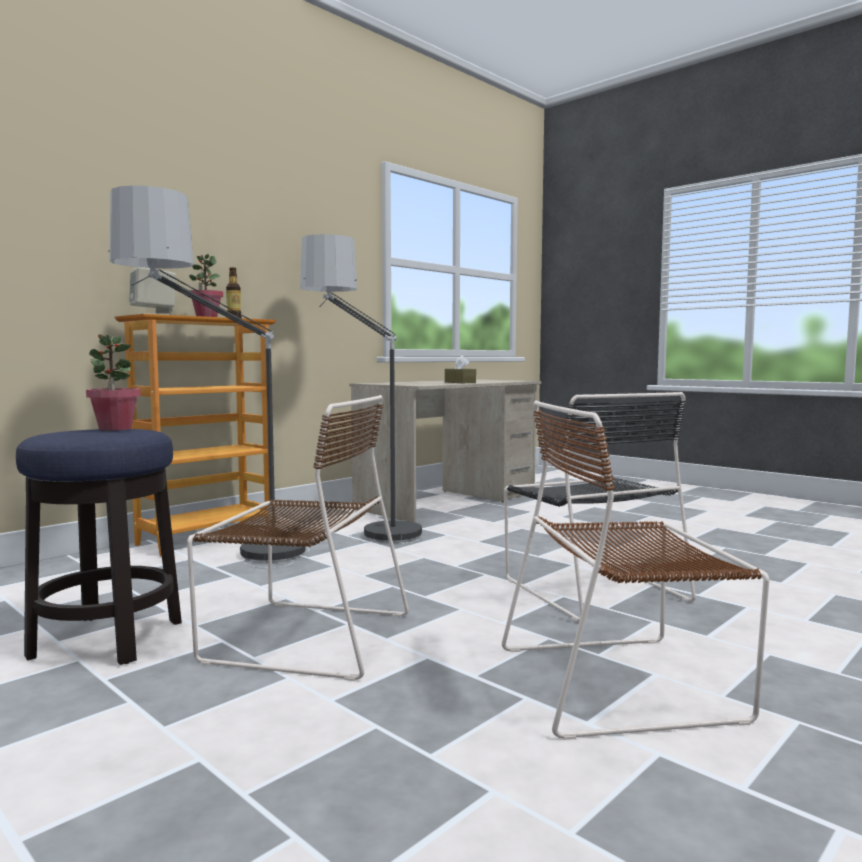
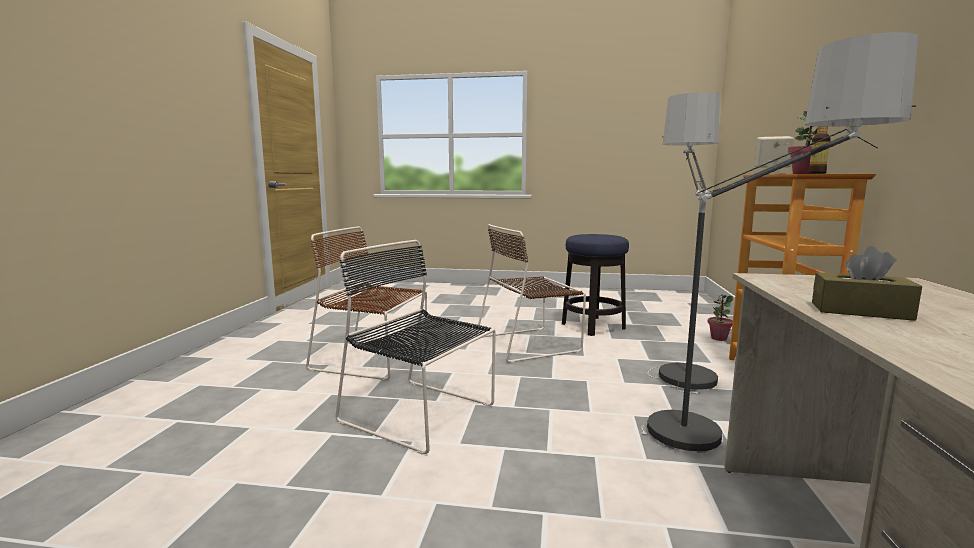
camera: 145 degrees right, 5 degrees up
(115, 429) = (606, 237): potted plant -> potted plant (718, 338)
(624, 682) = (373, 360): brown chair -> brown chair turned 120 degrees counterclockwise

